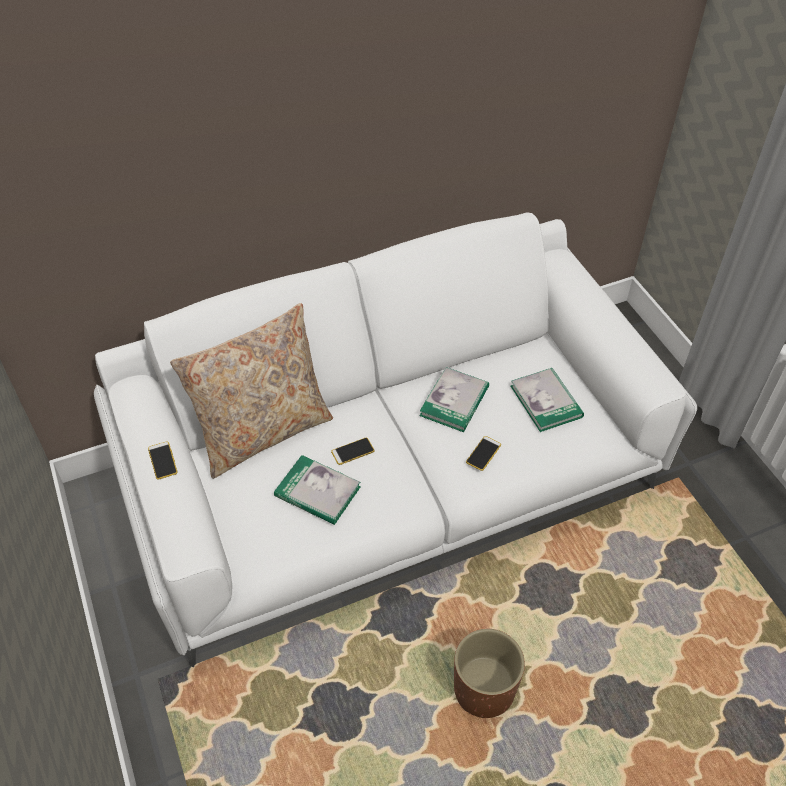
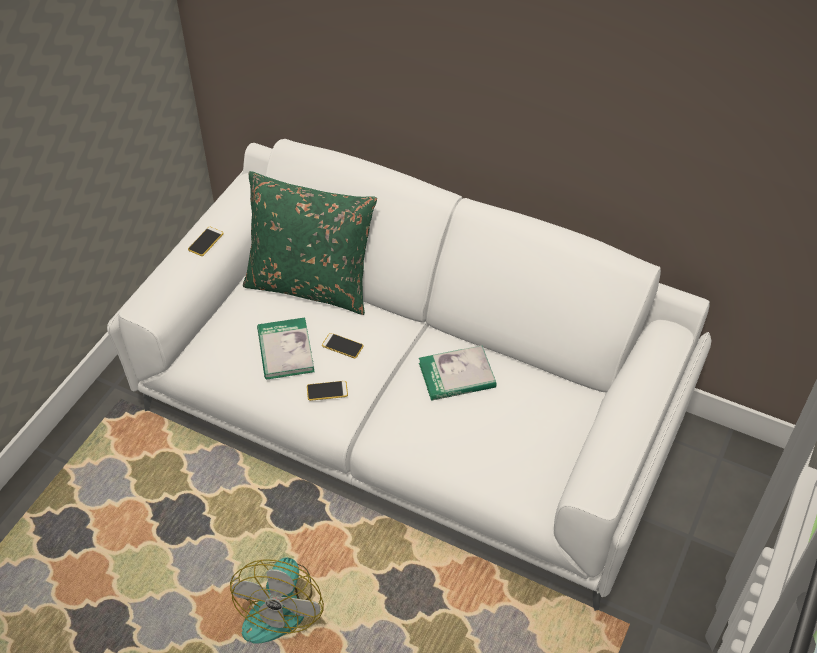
camera: 50 degrees right, 0 degrees up
(263, 432) = (311, 285): beige pillow -> green pillow
(483, 453) = (423, 427): phone -> phone (327, 391)
(484, 689) = (278, 604): brown planter -> fan
(546, 401) = (523, 435): book -> none

